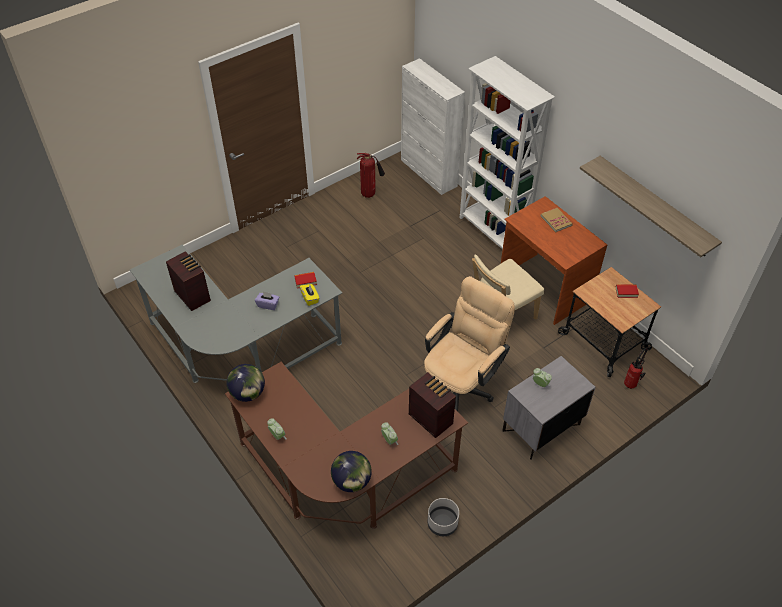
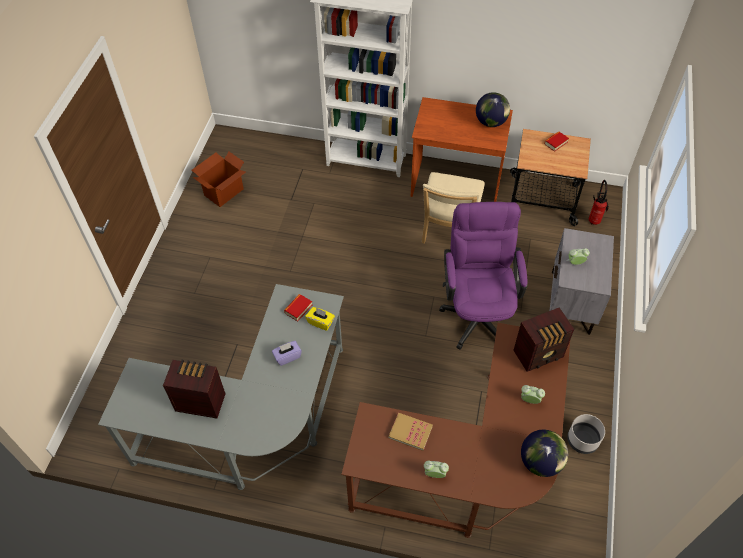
camera: 40 degrees left, 5 degrees up
(248, 393) = (363, 456): globe -> globe (491, 122)
(370, 194) = (223, 192): fire extinguisher -> cardboard box
(429, 173) = (258, 141): white cabinet -> none
(430, 418) = (539, 354): radio -> radio turned 150 degrees clockwise
(461, 385) = (477, 312): beige office chair -> purple office chair
(556, 221) = (454, 113): book -> book (410, 432)
(655, 207) = (564, 49): shelf -> none

